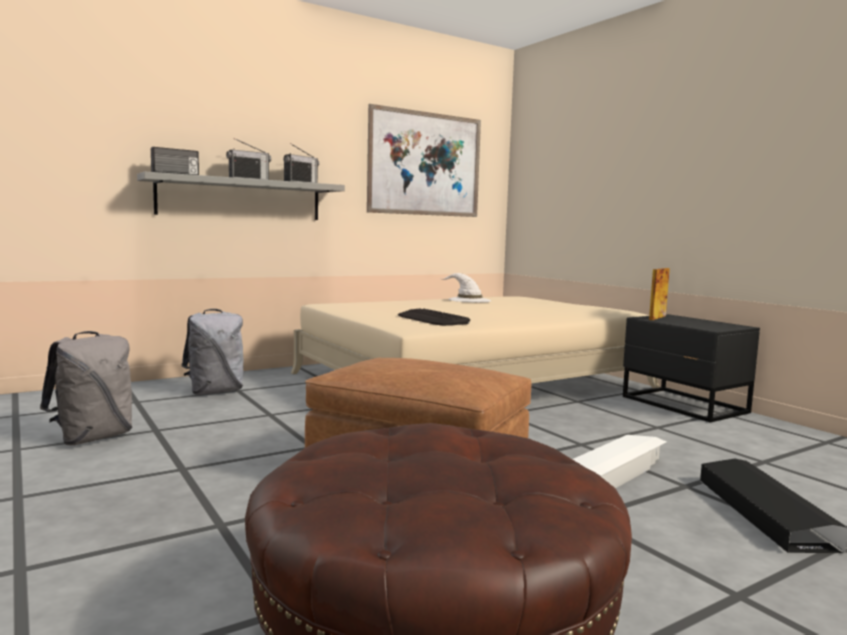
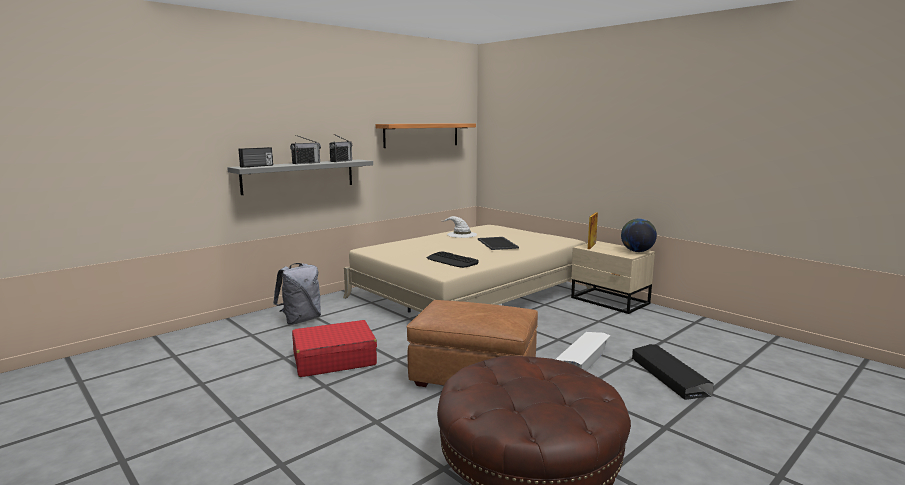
camera: 10 degrees left, 5 degrees up
(93, 438) = (246, 369): grey backpack -> none
(222, 438) = (334, 359): none -> red suitcase
(425, 164) = (421, 135): picture -> shelf
(515, 309) = (498, 243): none -> tray
(684, 405) = (610, 301): black nightstand -> beige nightstand
(729, 326) = (637, 251): none -> globe

